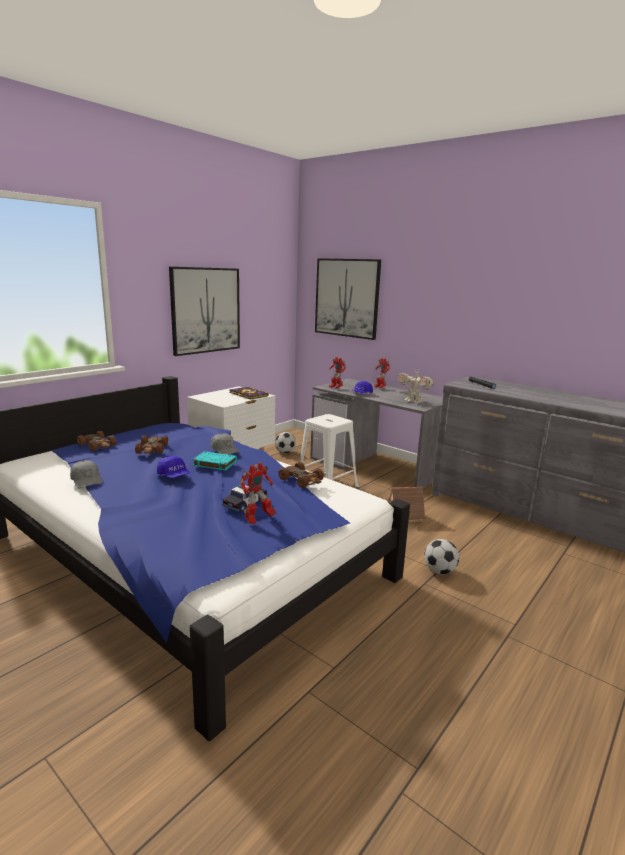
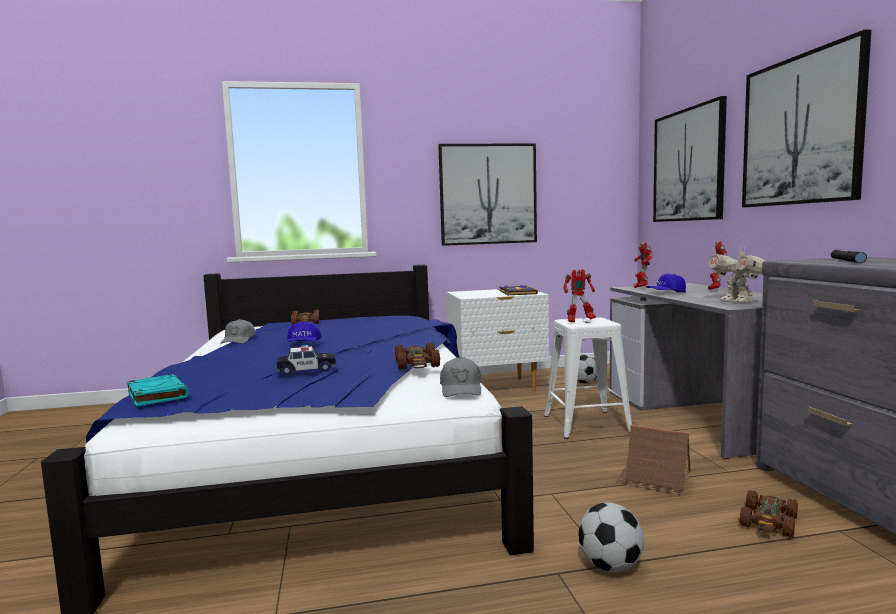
camera: 40 degrees right, 10 degrees down
(152, 449) = (336, 327): brown toy car -> brown toy car (769, 522)
(214, 463) = (360, 341): turquoise book -> turquoise book (157, 395)
(224, 450) = (398, 333): grey cap -> grey cap (461, 389)
(258, 519) = (283, 382): toy robot -> toy robot (579, 321)
(435, 297) = (800, 130): none -> picture

